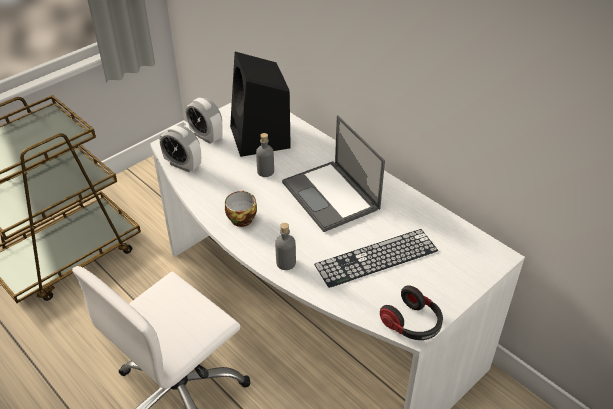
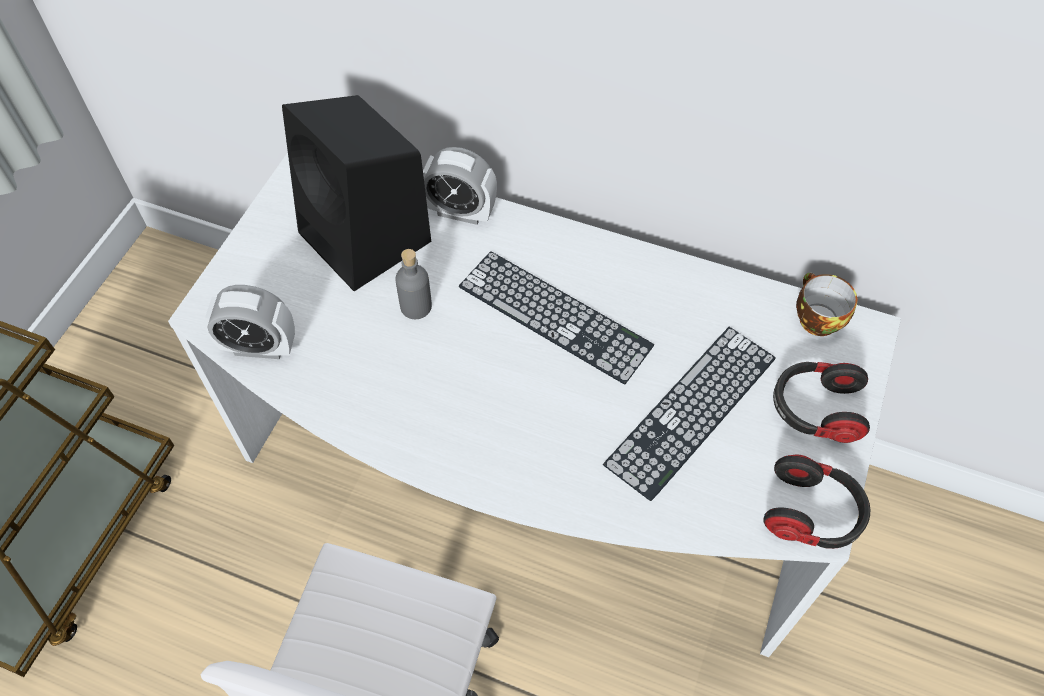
camera: 25 degrees left, 15 degrees up
(206, 136) = (267, 269): alarm clock -> alarm clock (460, 212)
(241, 218) = (428, 420): cup -> cup (815, 318)
(286, 263) = (555, 481): grey bottle -> none
(331, 196) = (554, 316): laptop -> keyboard
(445, 280) = (815, 410): none -> headphones

